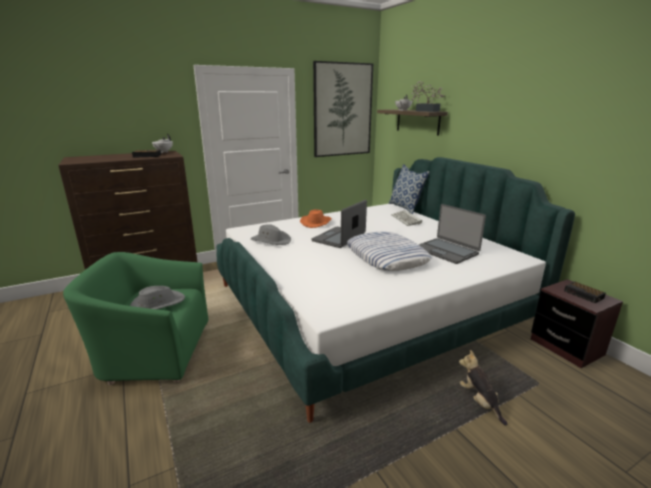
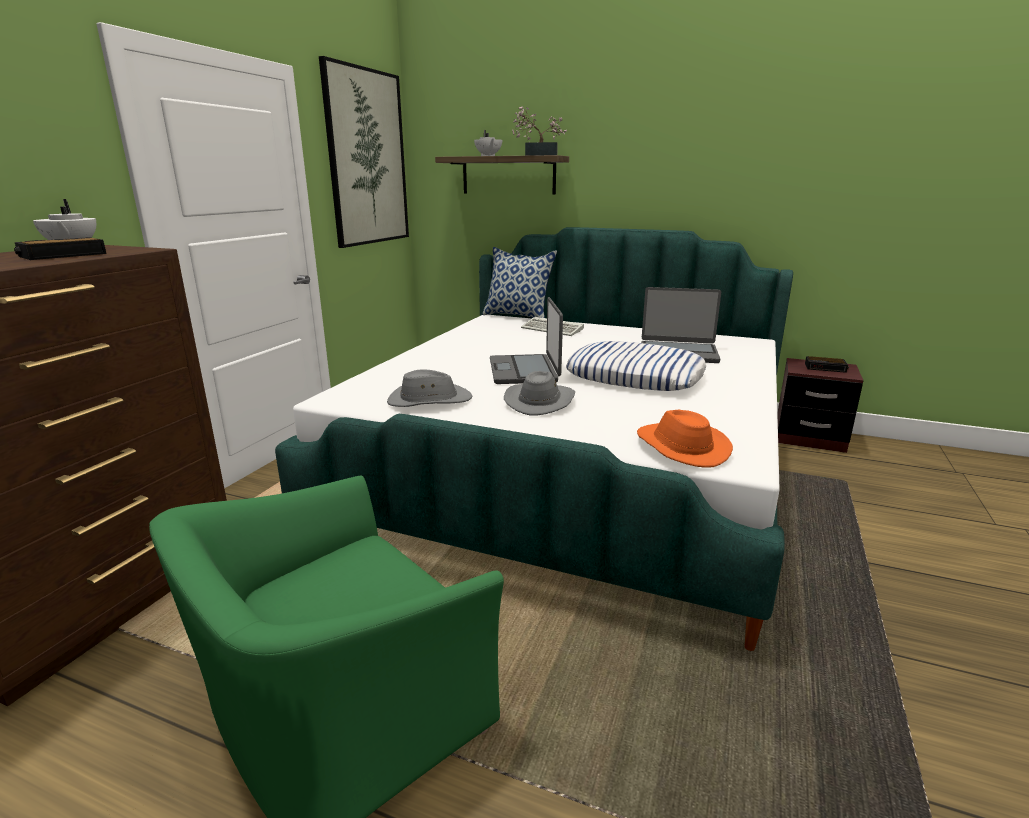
camera: 40 degrees left, 0 degrees up
(157, 304) = (358, 591): grey hat -> grey hat (540, 401)
(316, 222) = (439, 359): orange hat -> orange hat (680, 447)
(479, 401) = (838, 524): plush toy -> none

